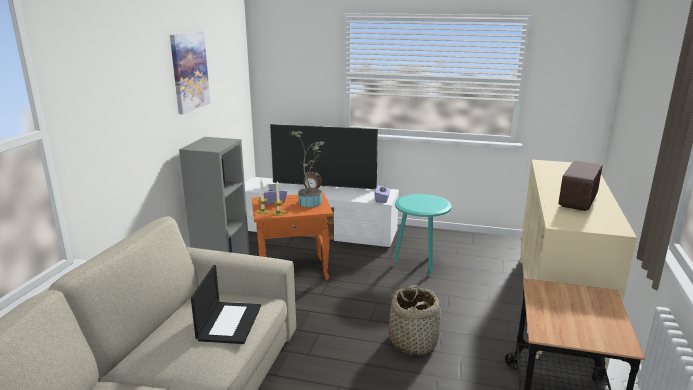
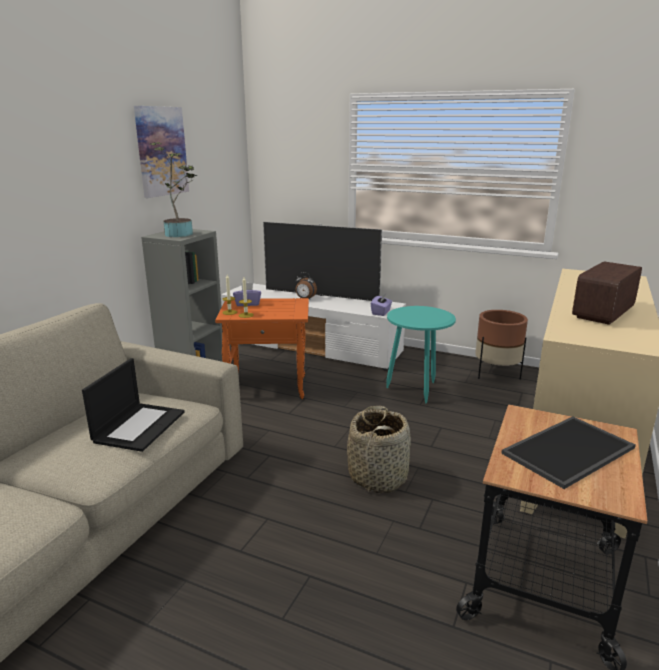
camera: 10 degrees right, 0 degrees up
(311, 201) = (288, 306): potted plant -> potted plant (181, 233)
(478, 244) = (496, 374): none -> brown planter
(579, 312) = (569, 452): none -> tray

